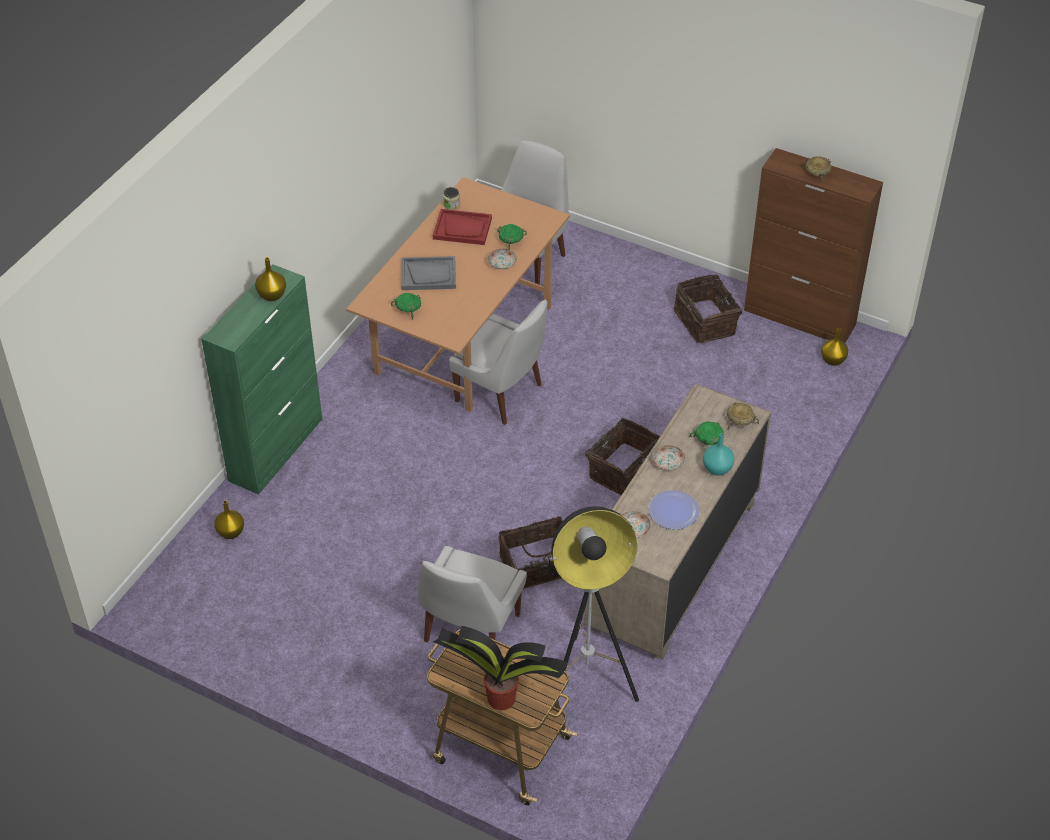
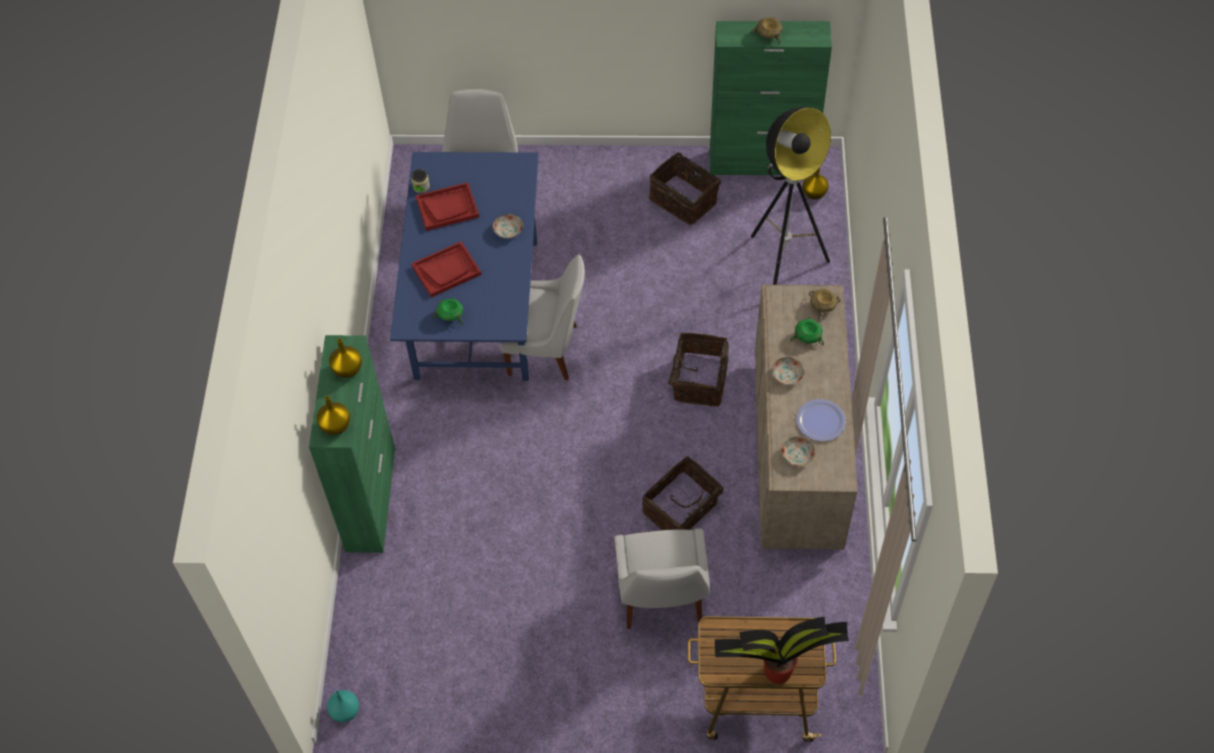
camera: 25 degrees left, 10 degrees up
(230, 533) = (381, 604): yellow vase -> yellow vase (336, 427)
(428, 275) = (446, 270): grey tray -> red tray
(464, 341) = (478, 310): brown dining table -> blue dining table
(510, 240) = (500, 202): green bowl -> none
(586, 681) = (790, 600): floor lamp -> floor lamp (782, 264)
(716, 468) = (831, 362): turquoise vase -> turquoise vase (344, 711)
(800, 318) = (762, 162): brown cabinet -> green cabinet

